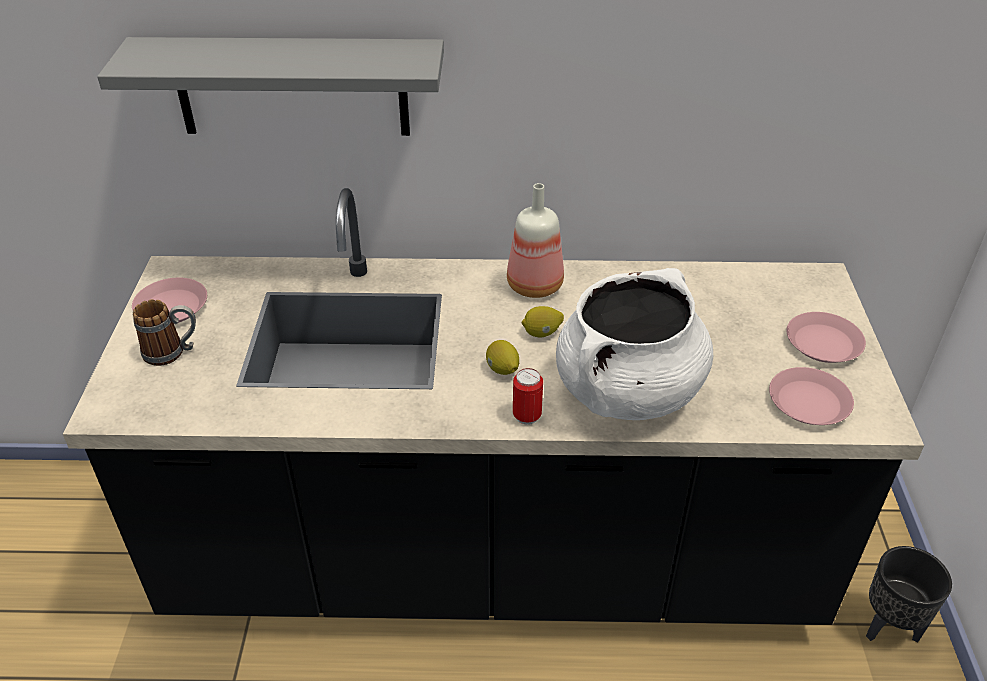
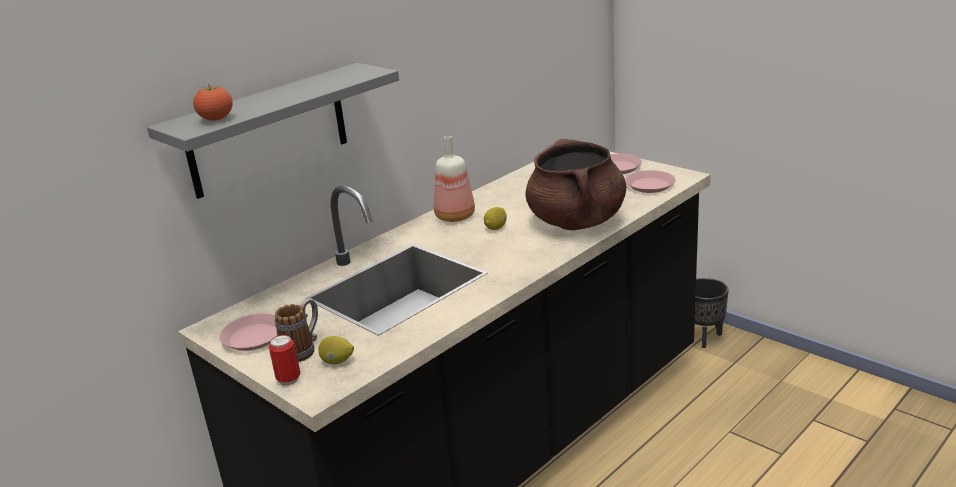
camera: 45 degrees left, 15 degrees down
(169, 61) = (216, 119): none -> tomato
(502, 370) = (506, 248): lemon -> lemon (337, 362)
(527, 416) = (552, 253): can -> can (288, 379)
(628, 391) = (577, 222): white cooking pot -> brown cooking pot

